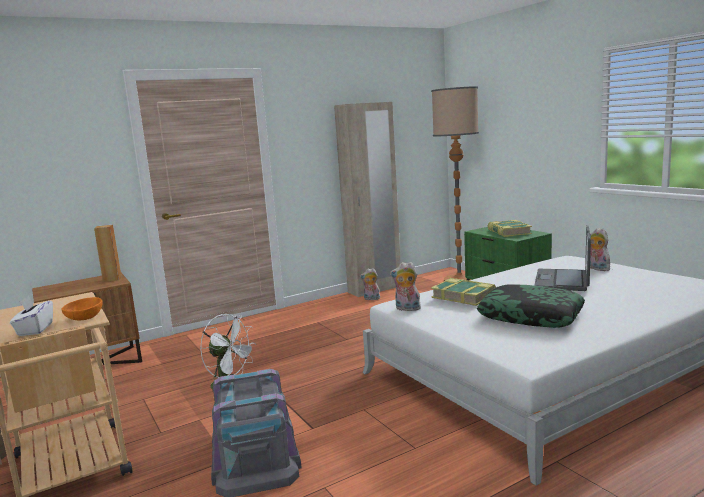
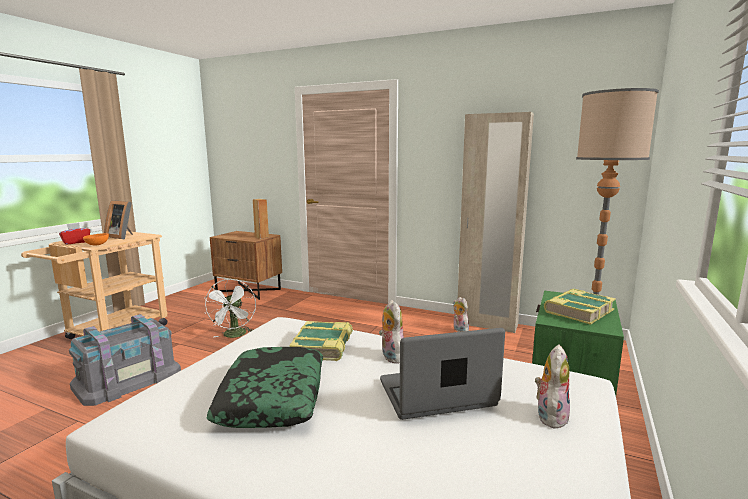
camera: 55 degrees right, 0 degrees up
(35, 329) = (76, 242): white tissue box -> red tissue box
(54, 308) = (122, 236): none -> picture frame
(407, 309) = (271, 330): plush toy -> plush toy (391, 356)

